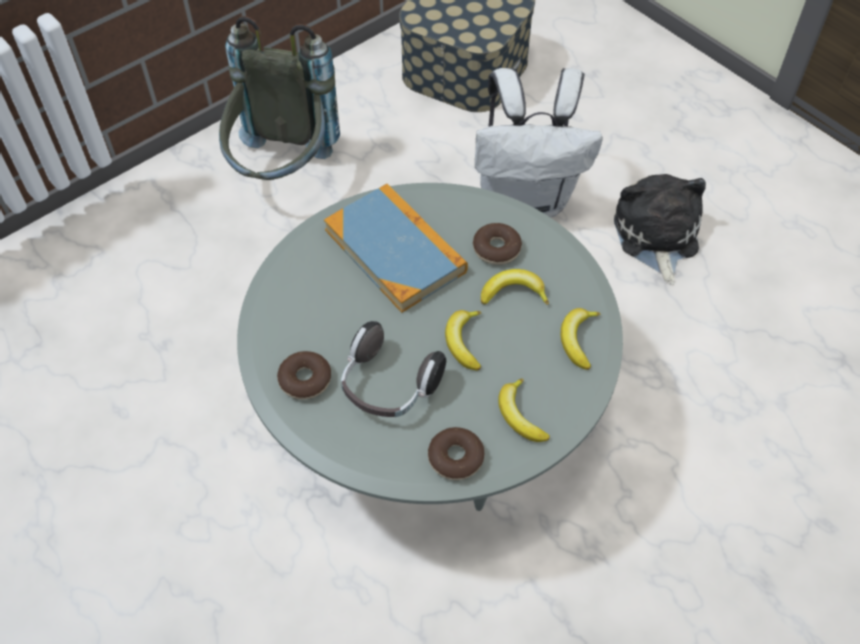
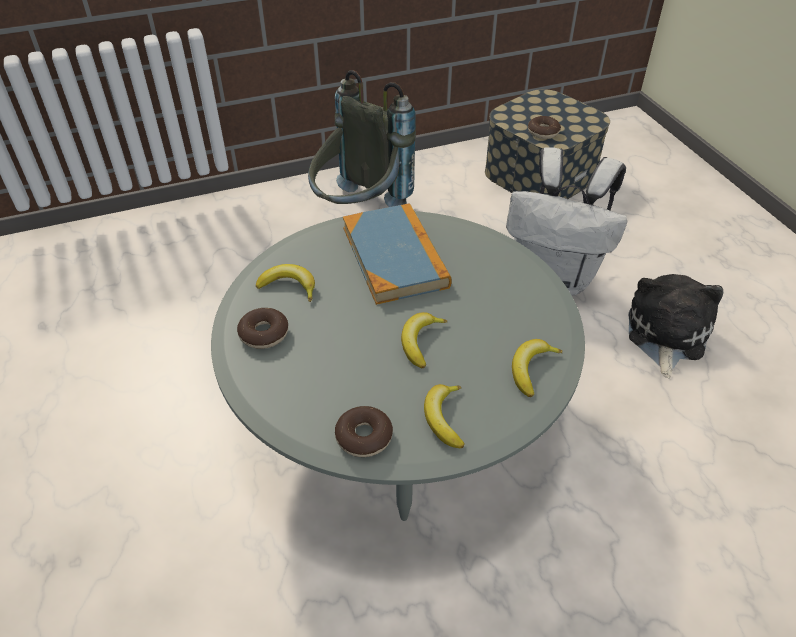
camera: 20 degrees right, 10 degrees down
(388, 387) = (333, 359): headphones -> none
(496, 249) = (486, 277): donut -> donut (543, 132)
(513, 293) = (486, 315): banana -> banana (289, 286)

